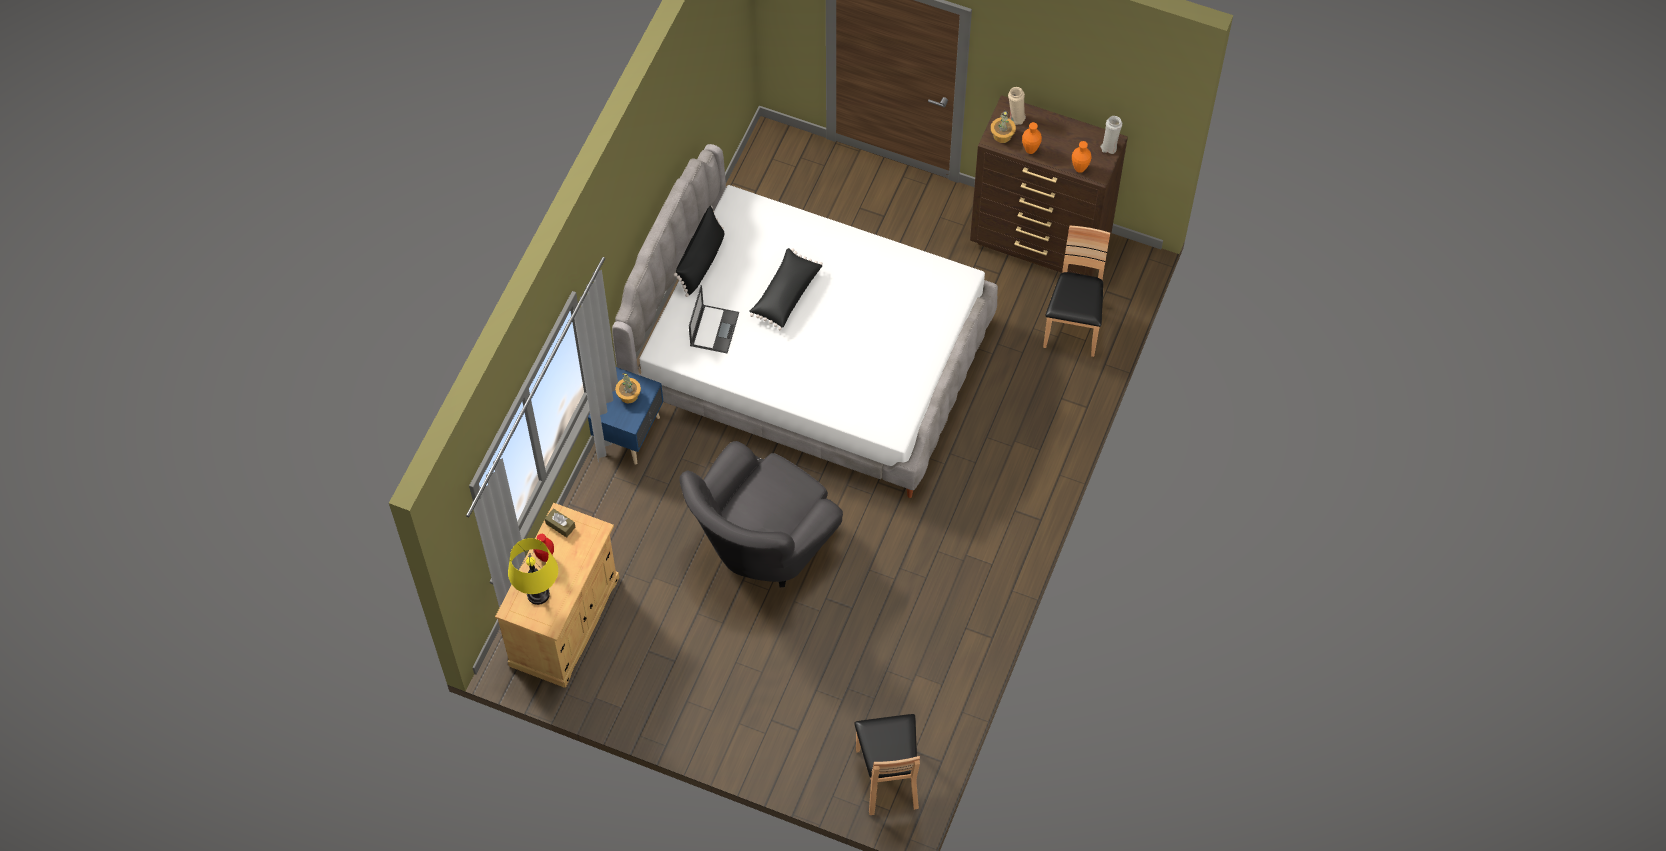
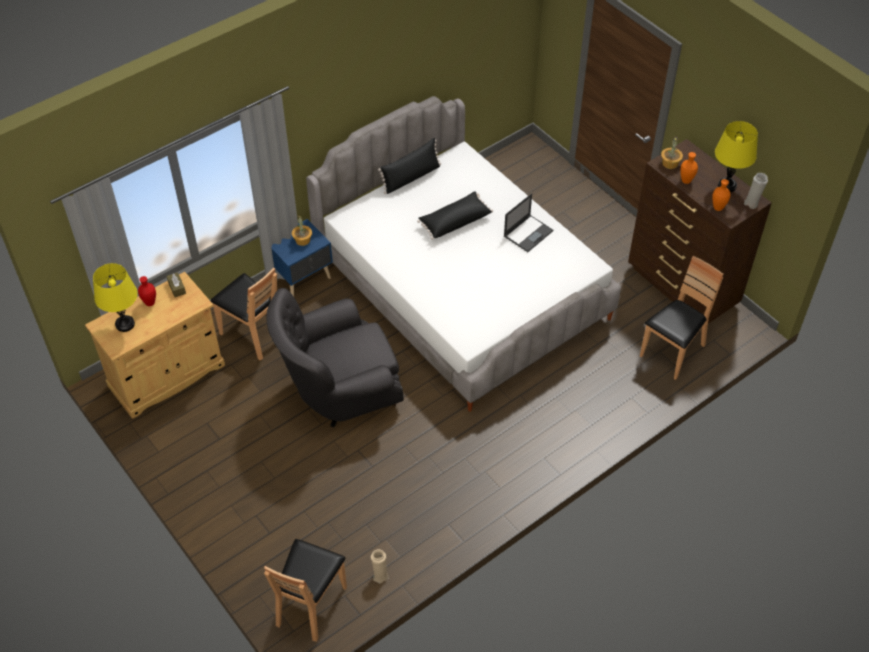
camera: 30 degrees right, 10 degrees down
(623, 526) = (253, 334): none -> brown chair
(714, 328) = (388, 221): laptop -> laptop (528, 233)
(1015, 117) = (688, 156): beige vase -> beige vase (380, 575)
(1073, 136) = (727, 186): none -> yellow table lamp

